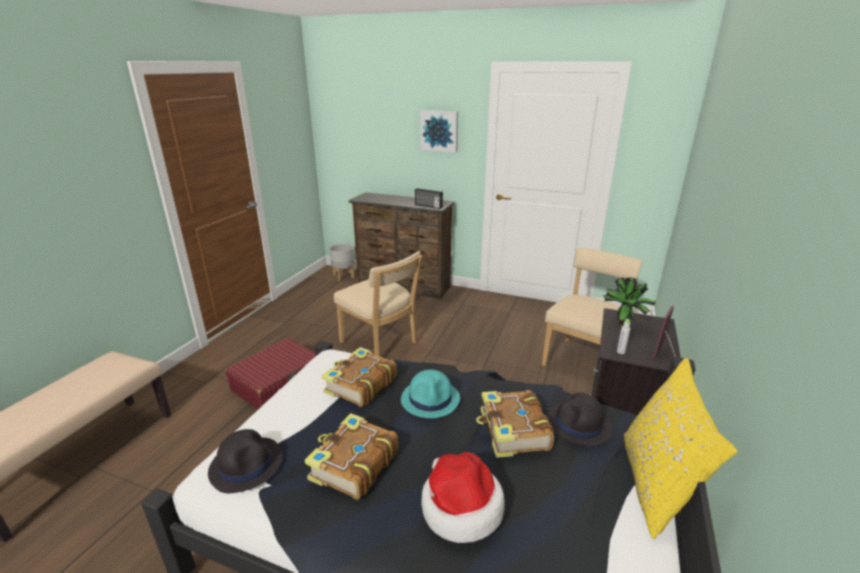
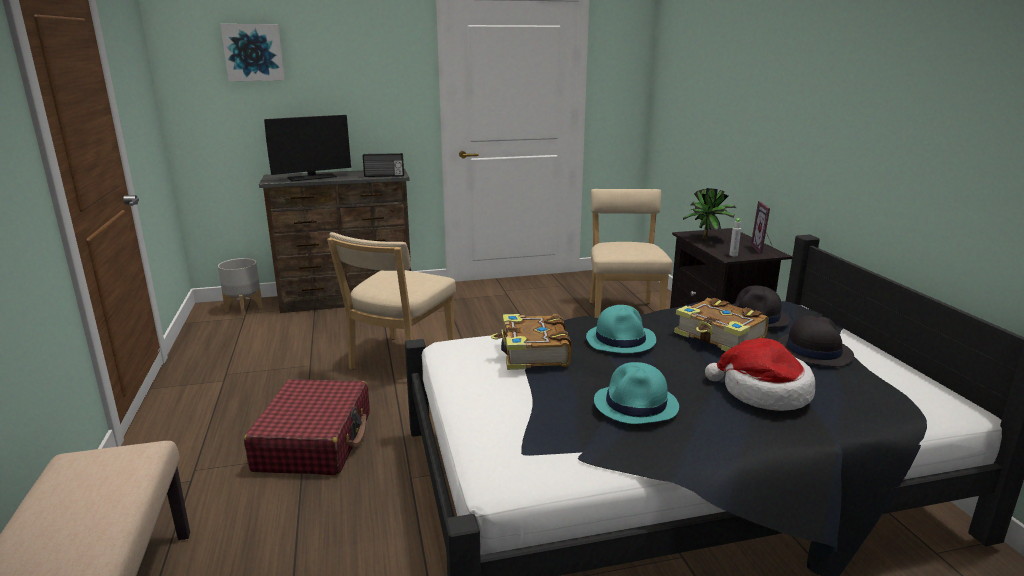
camera: 35 degrees left, 5 degrees down
(246, 464) = (528, 448): black hat -> black hat (813, 350)
(353, 465) = (636, 404): book -> turquoise hat
(381, 344) = (399, 362): beige chair -> beige chair turned 105 degrees clockwise
(385, 199) = (312, 177): none -> monitor
(439, 130) = (373, 76): picture -> picture (253, 52)
(657, 484) = (850, 333): yellow pillow -> none

